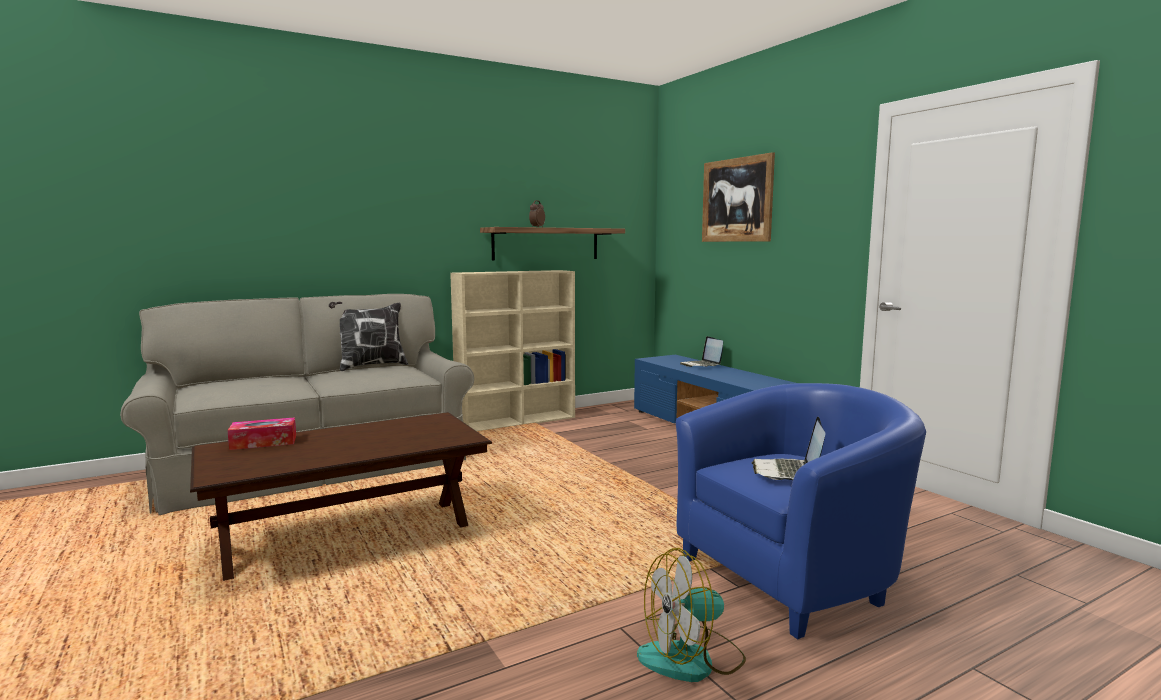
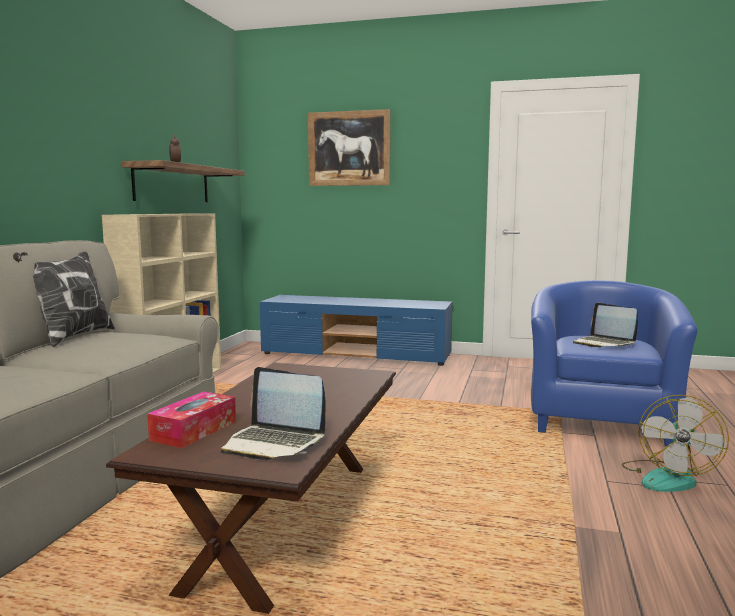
camera: 45 degrees left, 0 degrees up
(701, 365) = (329, 299): laptop -> laptop (274, 443)

